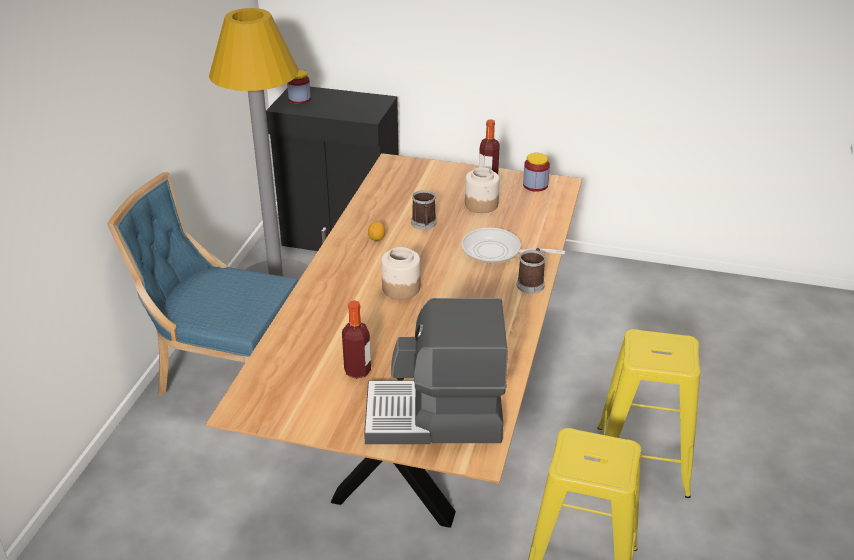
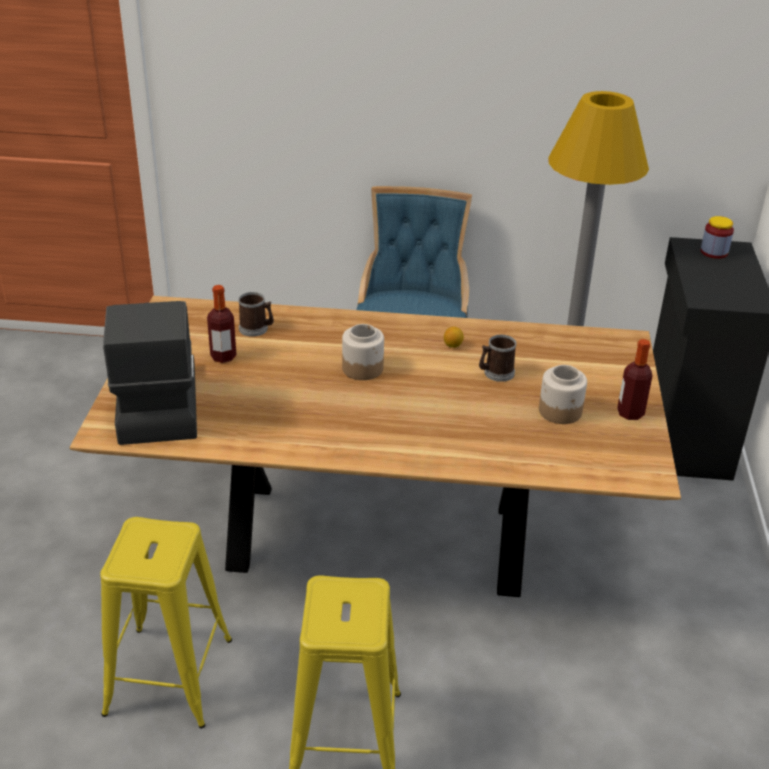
camera: 80 degrees right, 0 degrees up
(497, 252) = (454, 428): frying pan -> none
(531, 283) = (395, 456): mug -> mug (256, 329)
(535, 185) = (633, 453): jar -> none

